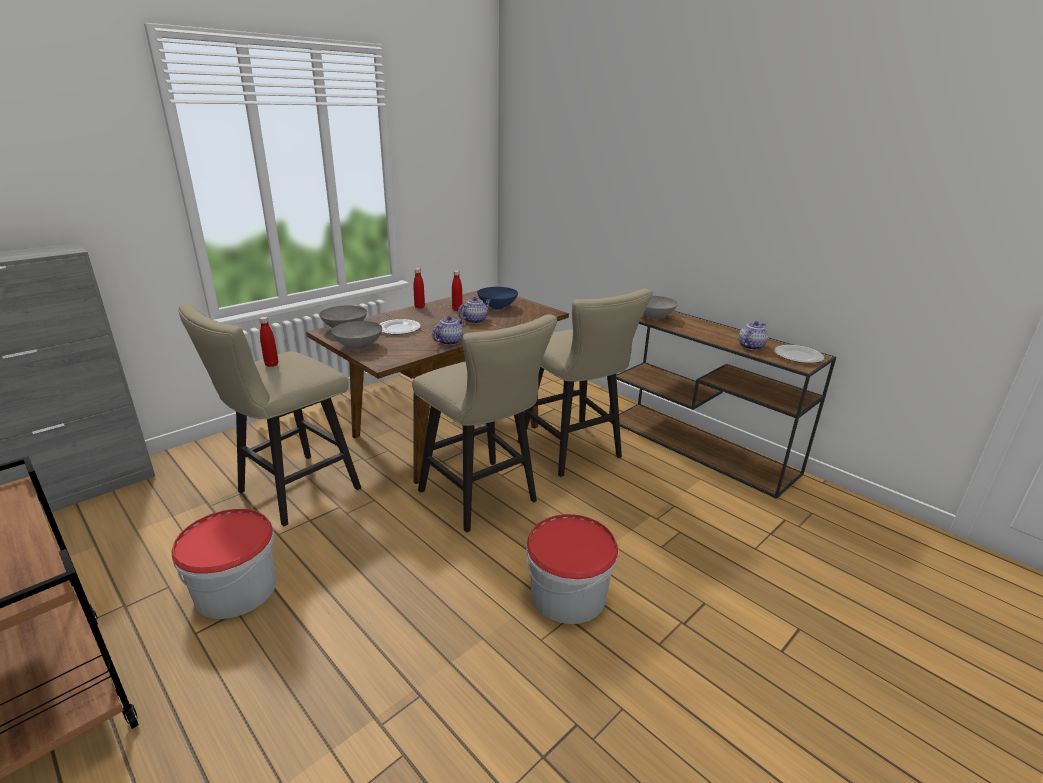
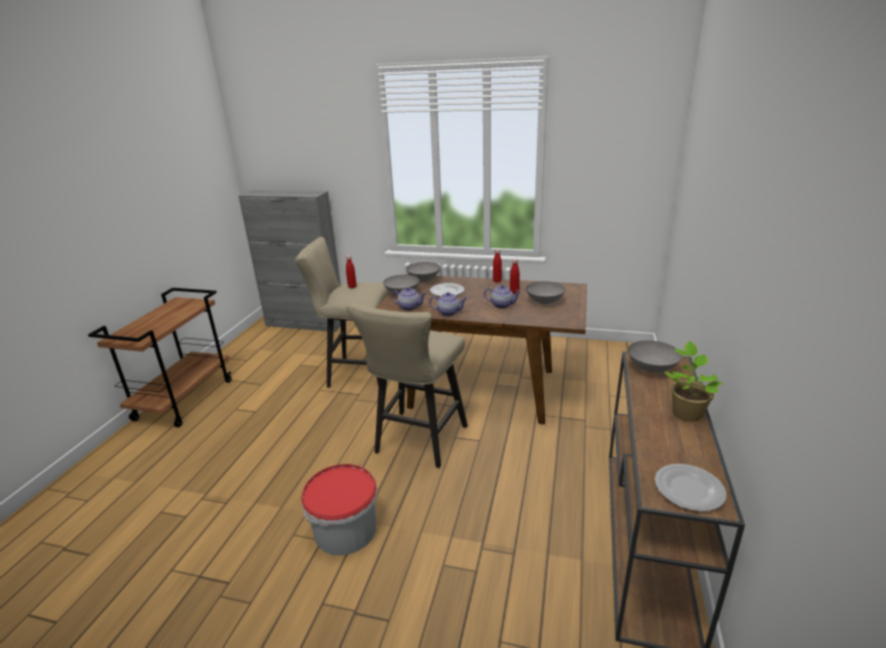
camera: 60 degrees right, 0 degrees up
(236, 589) = (270, 402): bucket -> none
(498, 307) = (545, 302): blue bowl -> grey bowl
(574, 452) = (528, 459): beige stool -> none
(717, 328) = (686, 412): none -> potted plant
(751, 346) = (665, 447): teapot -> teapot (409, 307)

